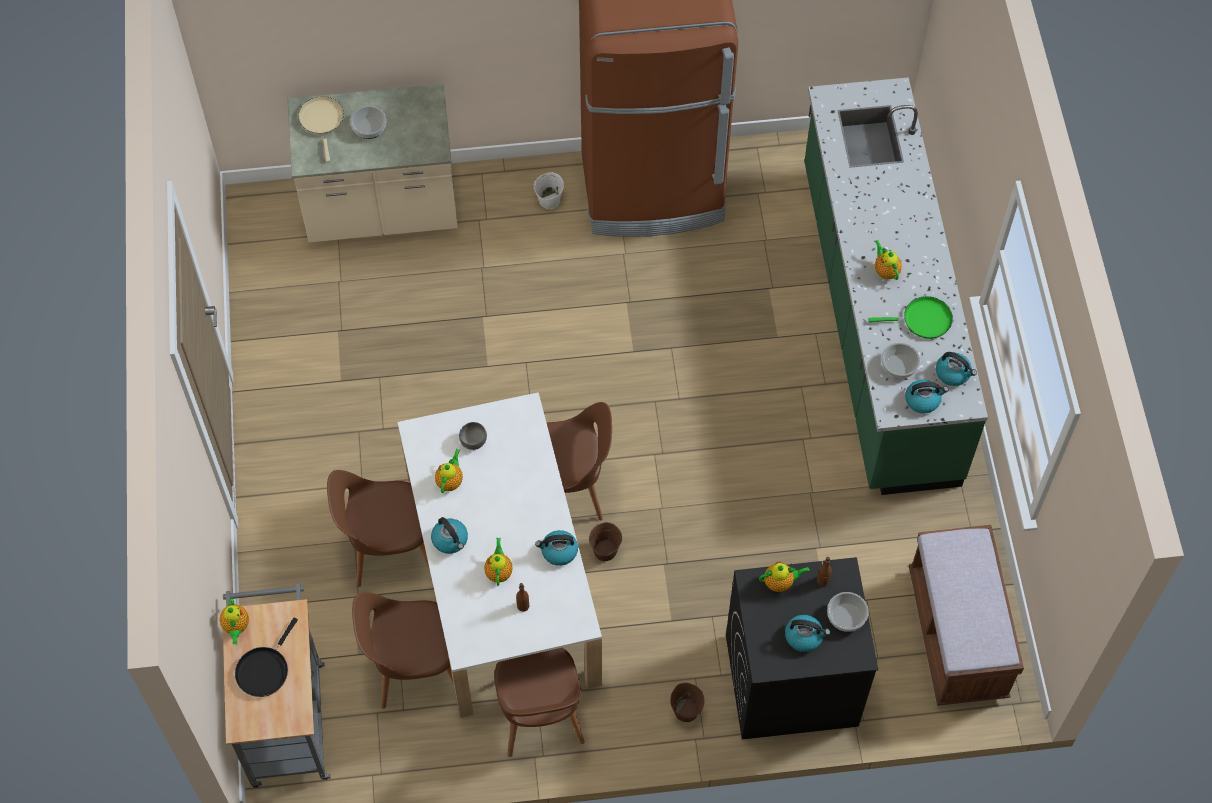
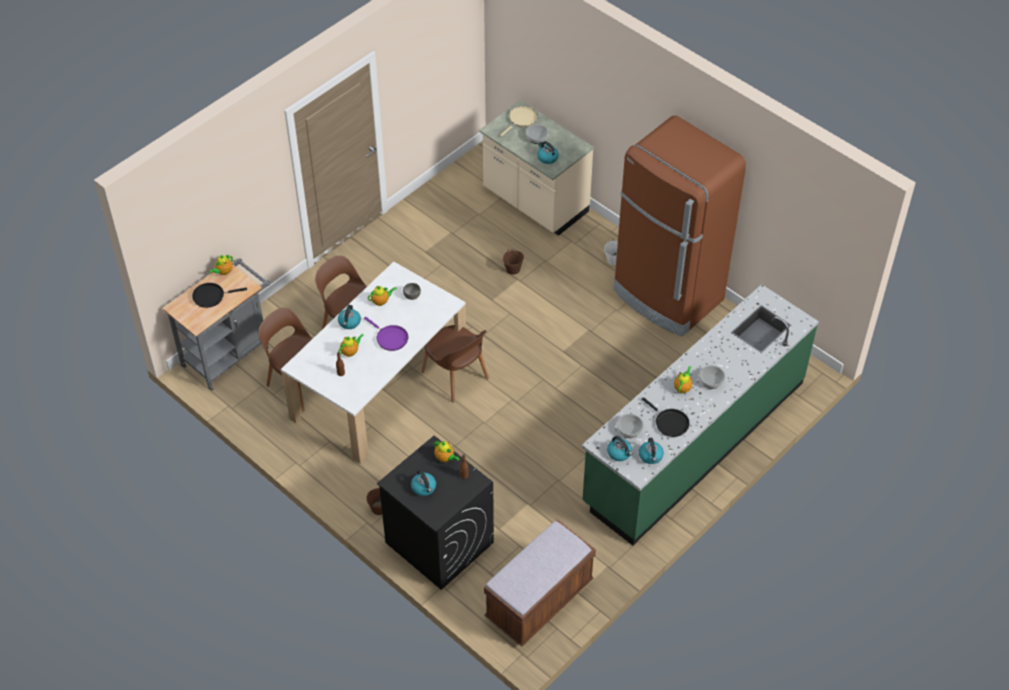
camera: 50 degrees right, 10 degrees down
(518, 512) = (390, 338): none -> purple frying pan
(539, 715) = (320, 449): brown chair -> none
(558, 551) = (384, 367): kettle -> kettle (547, 158)
(605, 551) = (436, 415): brown bucket -> brown bucket (513, 269)
(846, 617) = (453, 498): bowl -> bowl (711, 381)
(923, 320) = (670, 422): green frying pan -> black frying pan

